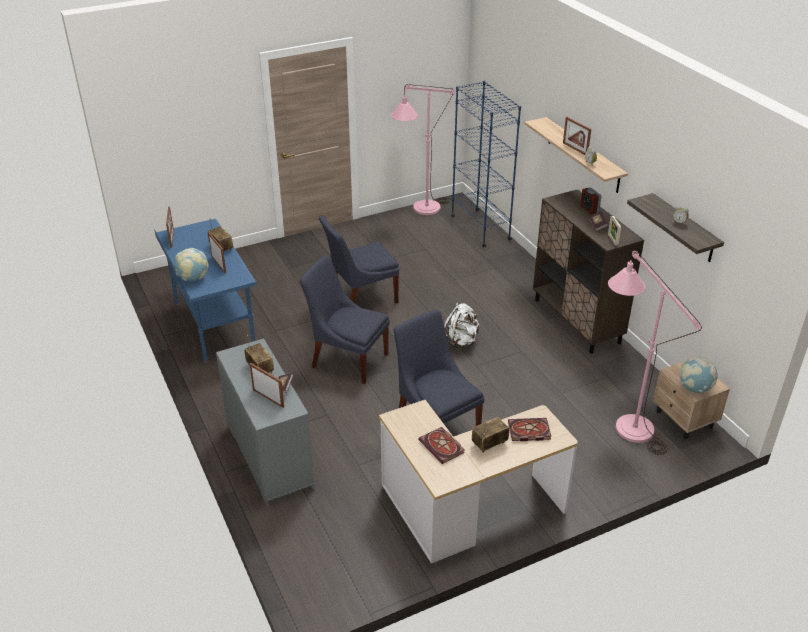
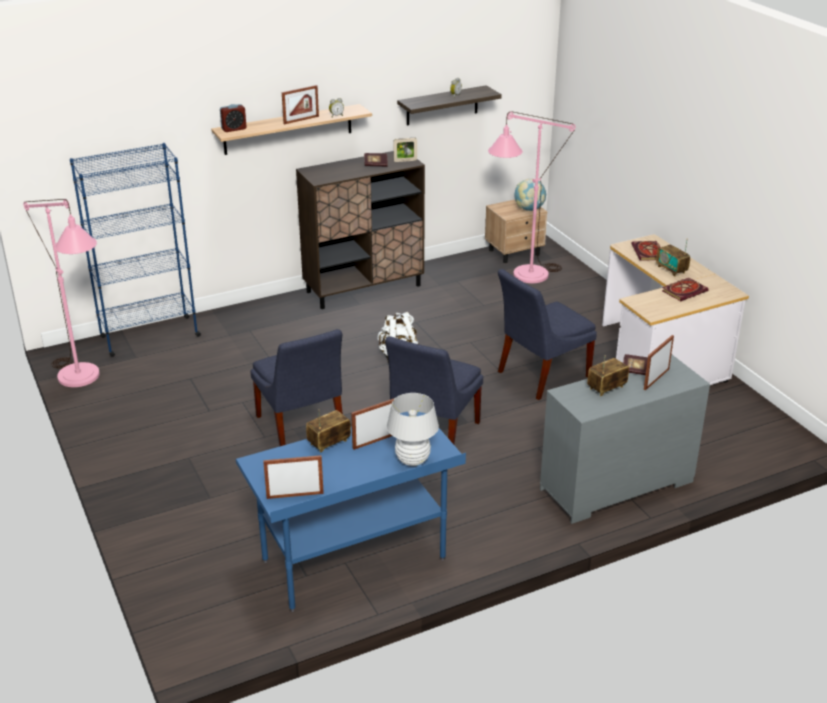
camera: 90 degrees left, 5 degrees down
(193, 278) = (413, 460): globe -> white table lamp
(589, 209) = (342, 166): alarm clock -> alarm clock (234, 129)

